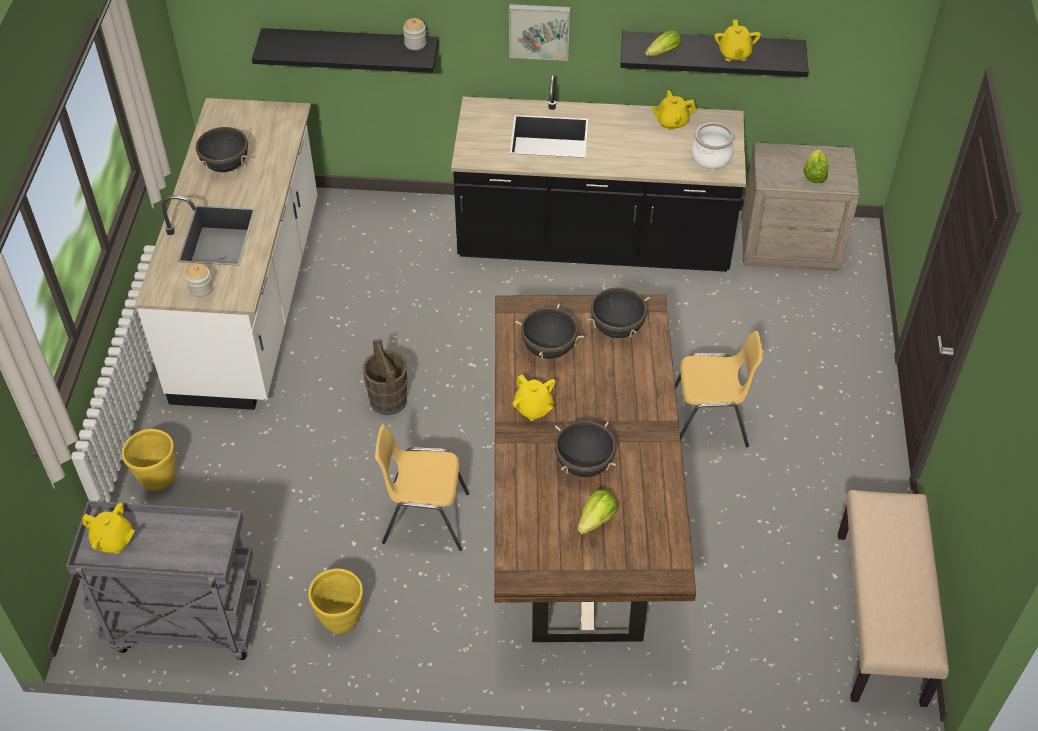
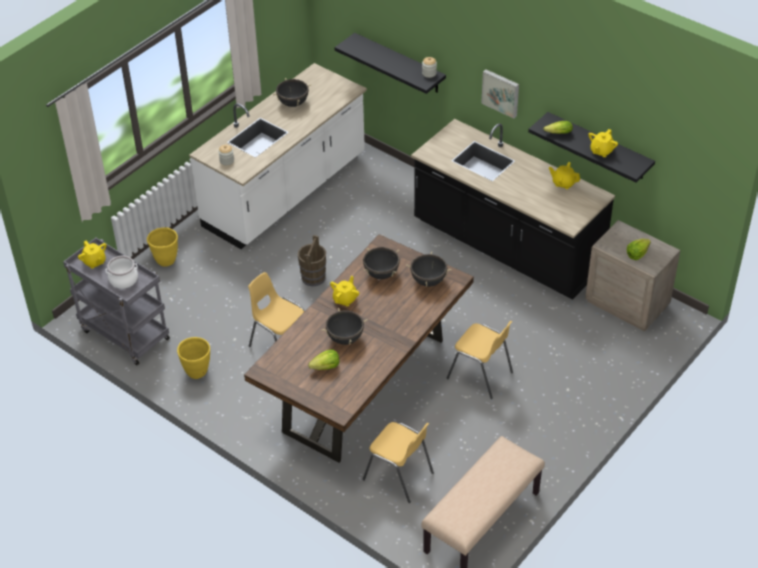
camera: 35 degrees right, 5 degrees down
(533, 408) = (345, 299): yellow teapot -> yellow teapot turned 150 degrees counterclockwise
(710, 157) = (567, 212): cooking pot -> cooking pot (123, 279)
(731, 615) = (399, 476): none -> yellow chair

